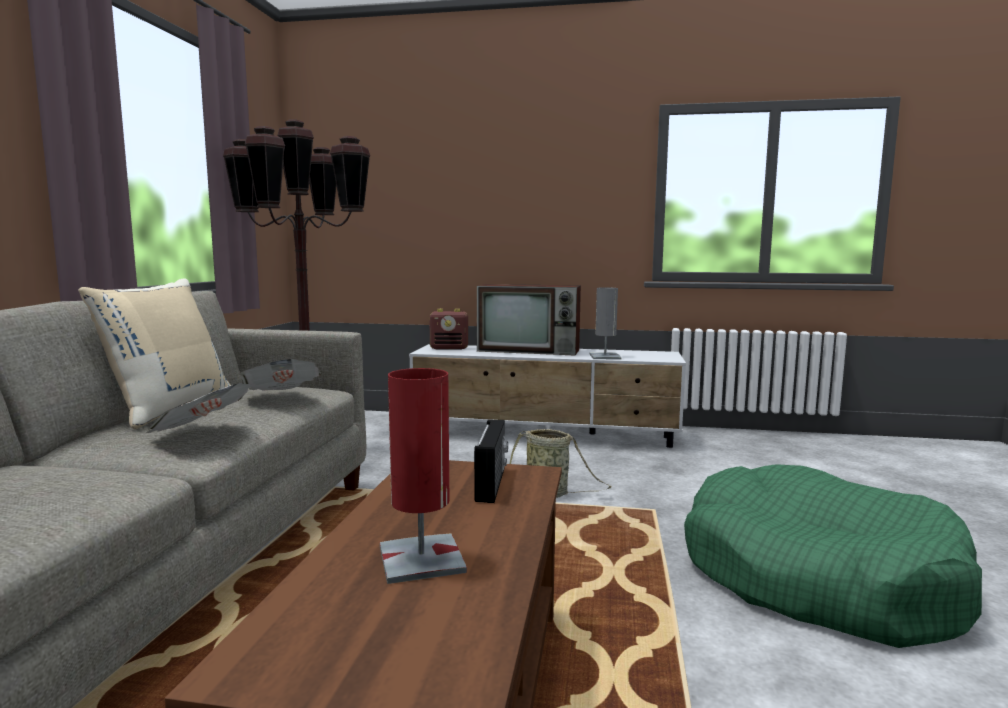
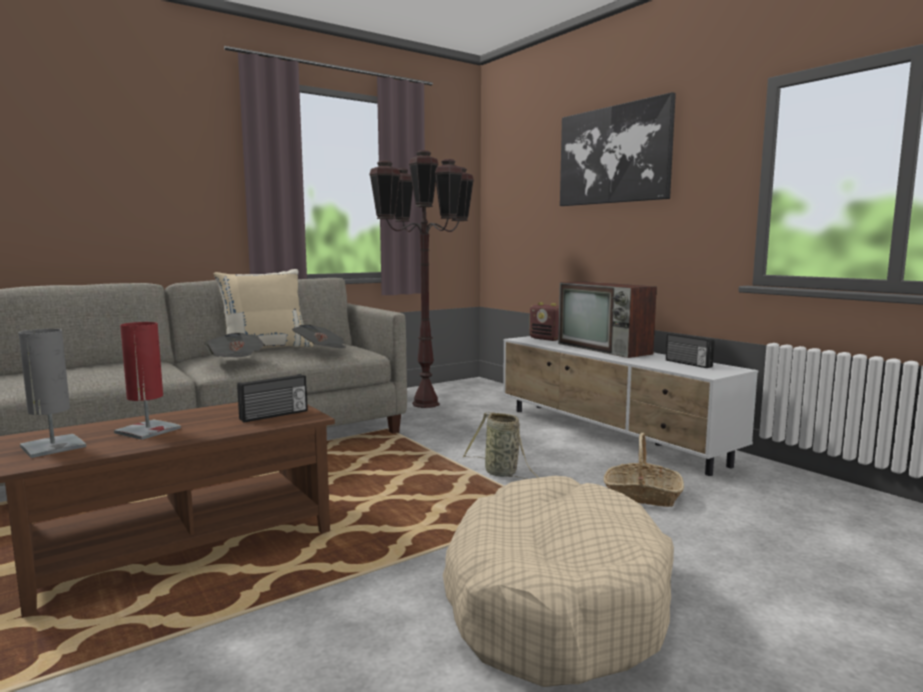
camera: 45 degrees right, 0 degrees up
(495, 154) = (613, 155): none -> picture
(605, 357) = (650, 363): grey table lamp -> grey table lamp (53, 447)
(627, 353) = (687, 363): none -> radio
(674, 476) = (642, 495): none -> basket
(816, 578) = (553, 600): green dog bed -> beige dog bed

